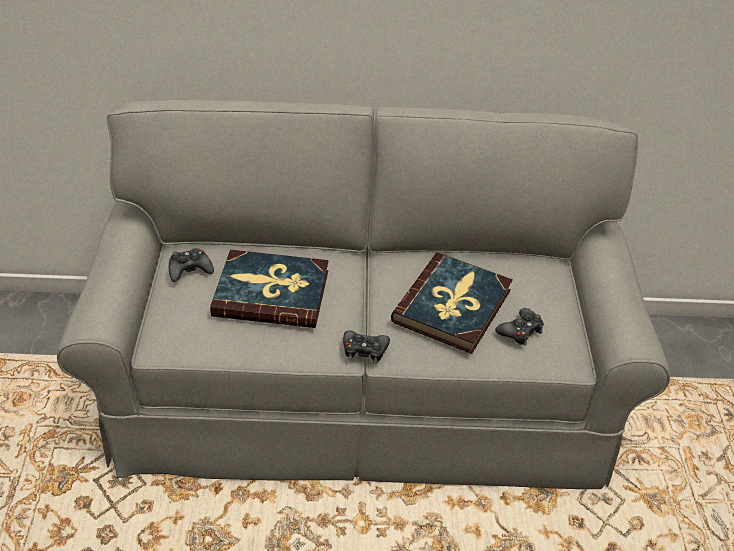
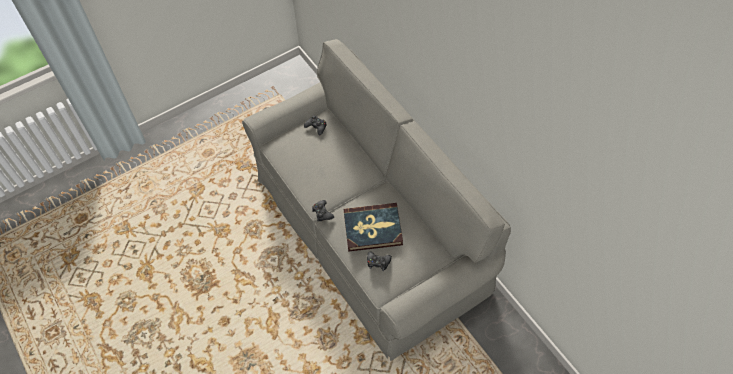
camera: 60 degrees right, 15 degrees up
(271, 293) = (326, 161): book -> none

